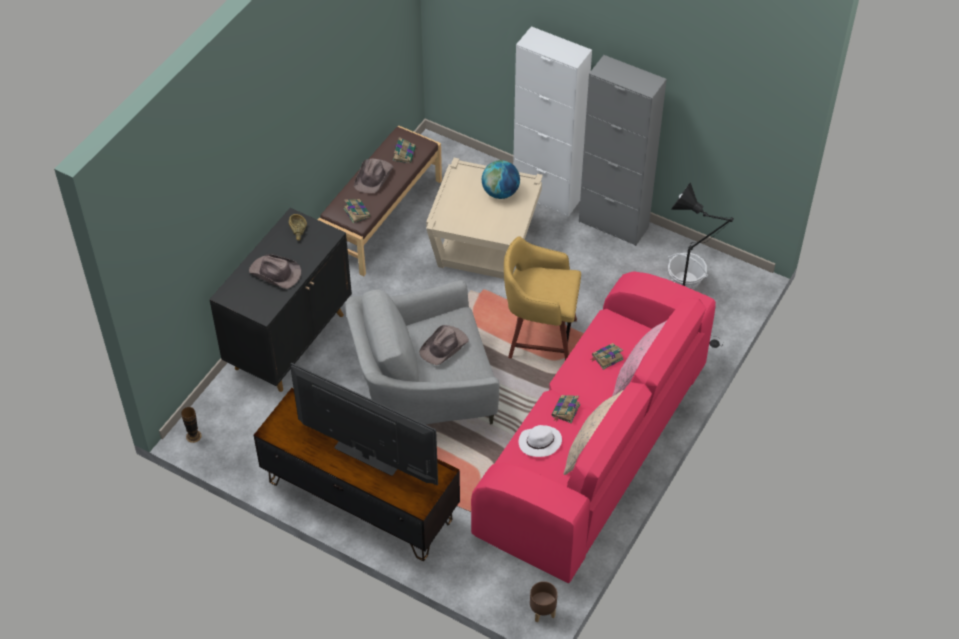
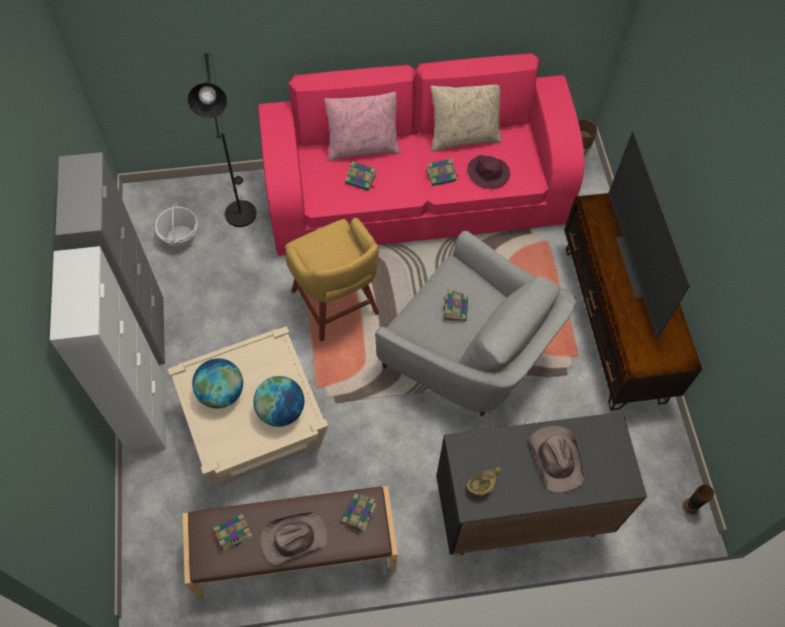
camera: 130 degrees left, 10 degrees up
(444, 346) = (455, 308): brown hat -> book
(459, 213) = (281, 411): none -> globe
(539, 443) = (488, 174): white hat -> purple hat

